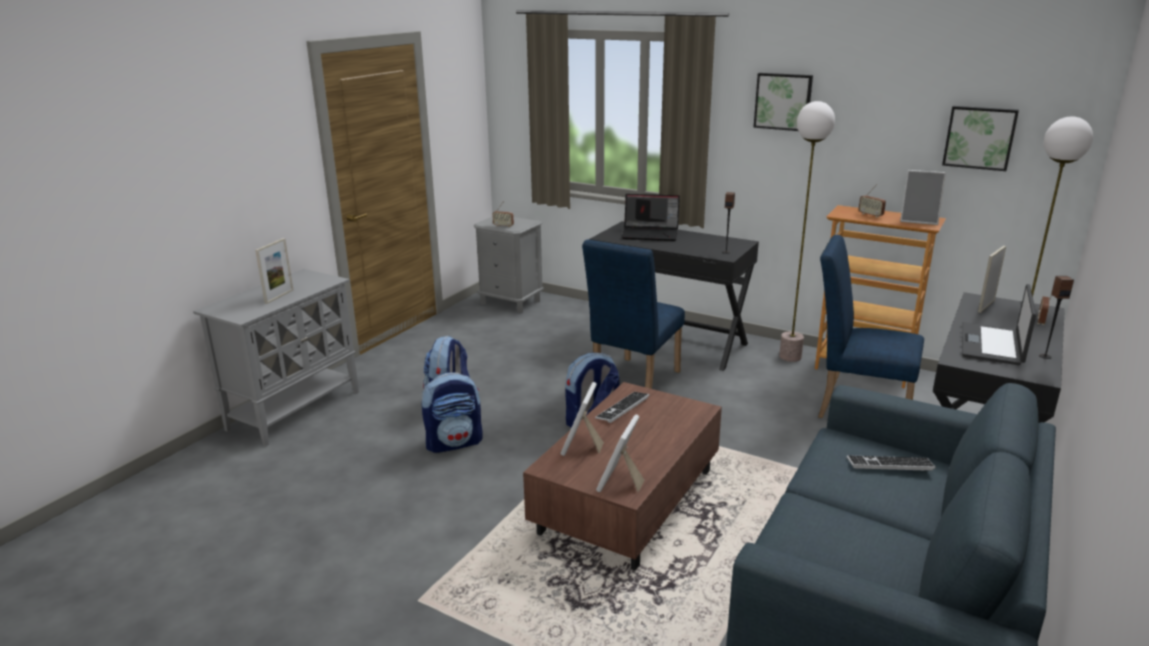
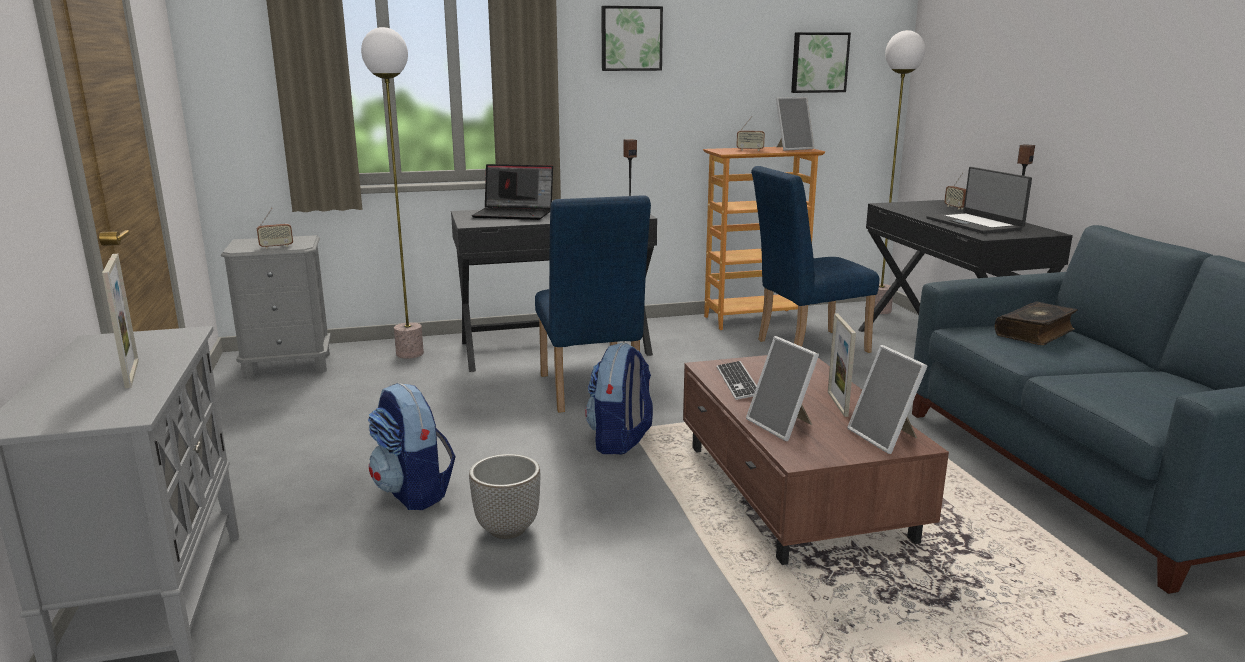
camera: 45 degrees left, 5 degrees down
(454, 443) = (507, 529): backpack -> planter
(651, 234) = (515, 214): laptop -> laptop turned 45 degrees clockwise
(790, 357) = (684, 327): floor lamp -> floor lamp (410, 353)
(889, 464) = (1036, 333): keyboard -> book
(986, 306) = (905, 207): picture frame -> picture frame (837, 404)

